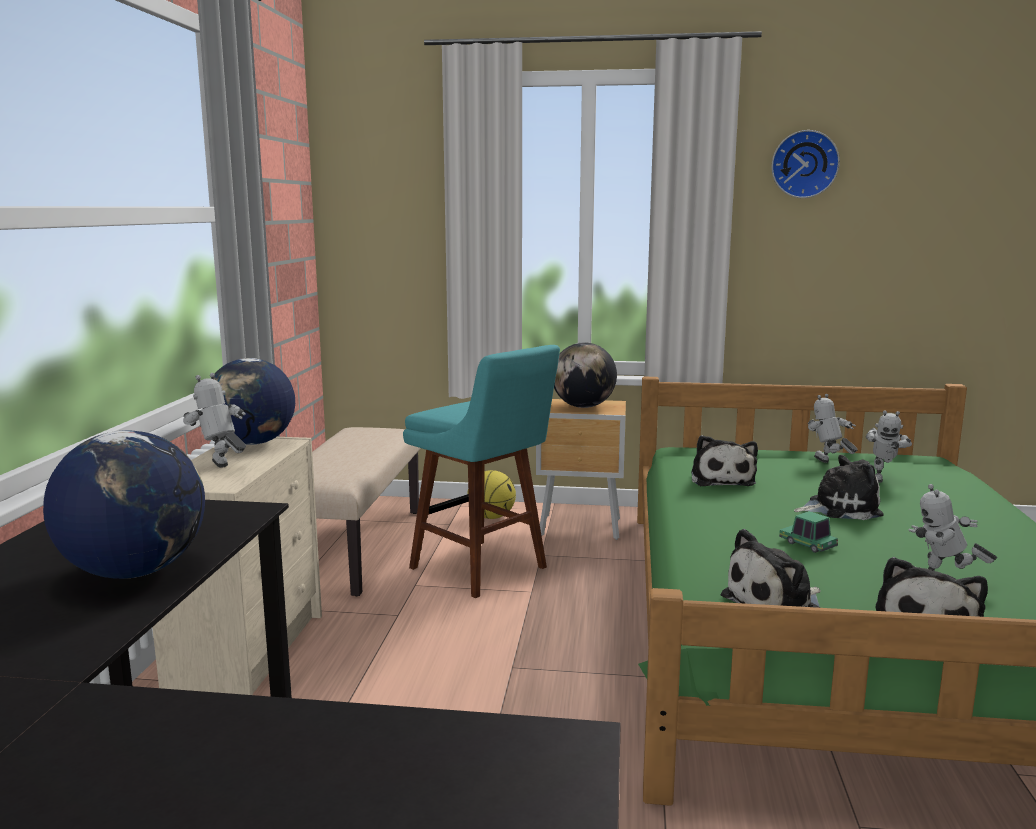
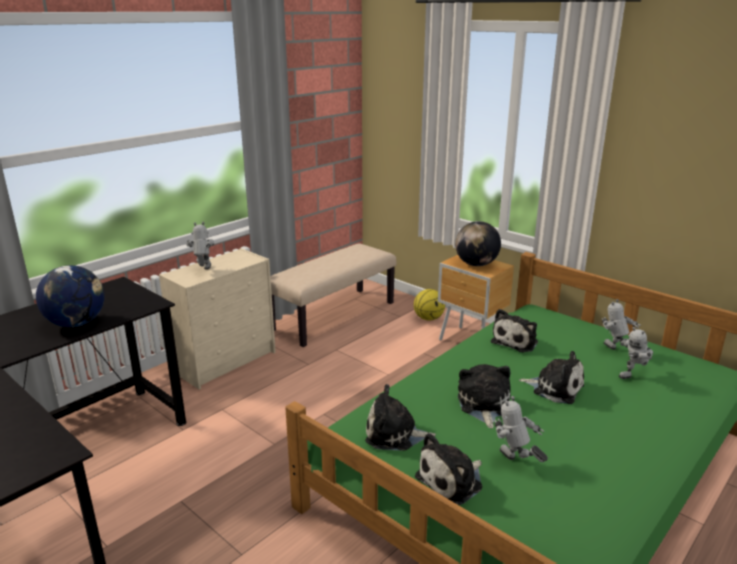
camera: 35 degrees right, 10 degrees up
(253, 443) = (239, 256): globe -> none
(483, 570) = (380, 352): turquoise stool -> none
(804, 164) = (676, 107): wall clock -> none
(807, 544) = (483, 405): toy car -> plush toy
(828, 464) = (616, 352): toy robot -> toy robot turned 45 degrees counterclockwise

